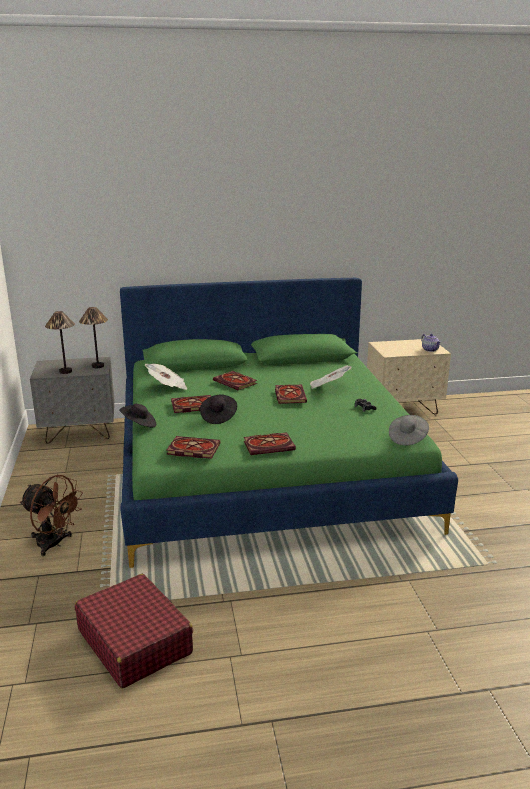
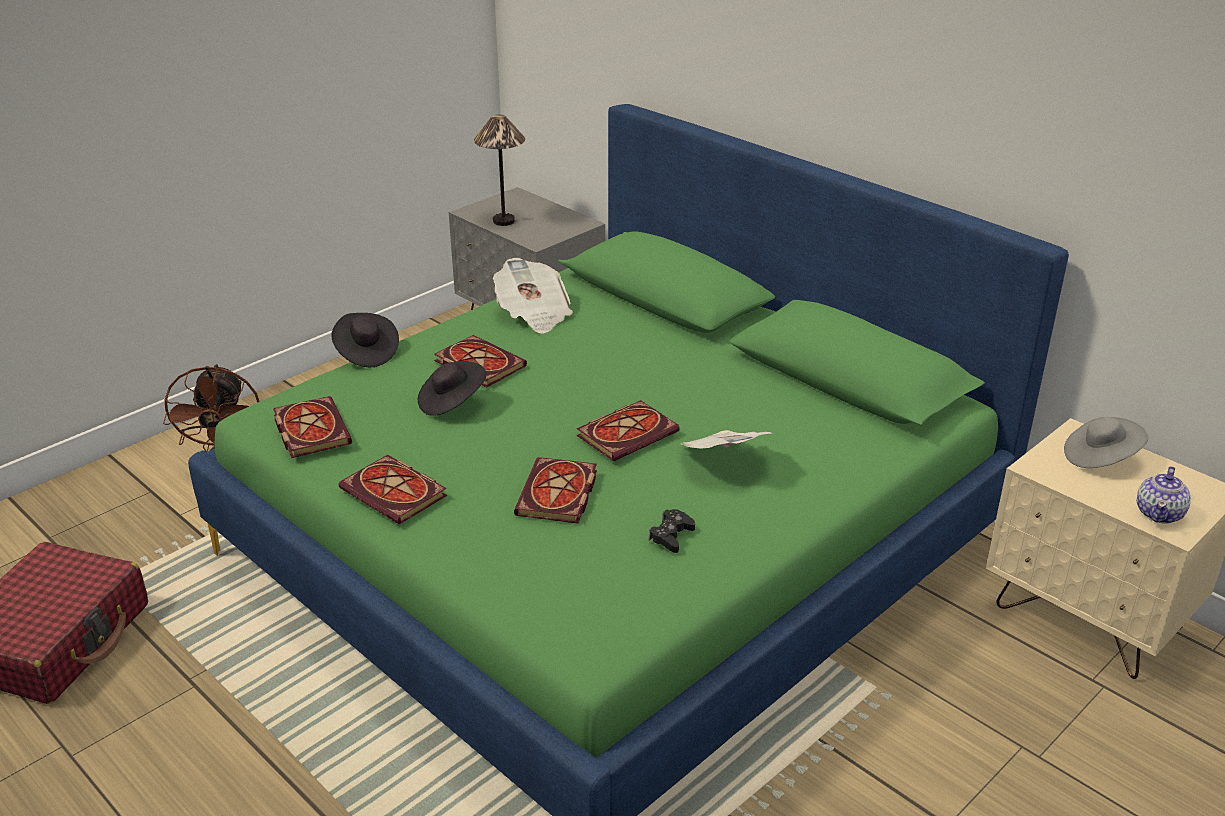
camera: 55 degrees right, 10 degrees up
(98, 366) = (554, 232): table lamp -> none
(236, 382) = (624, 362): book -> book (558, 495)
(407, 438) = (583, 638): grey hat -> grey hat (1100, 458)

